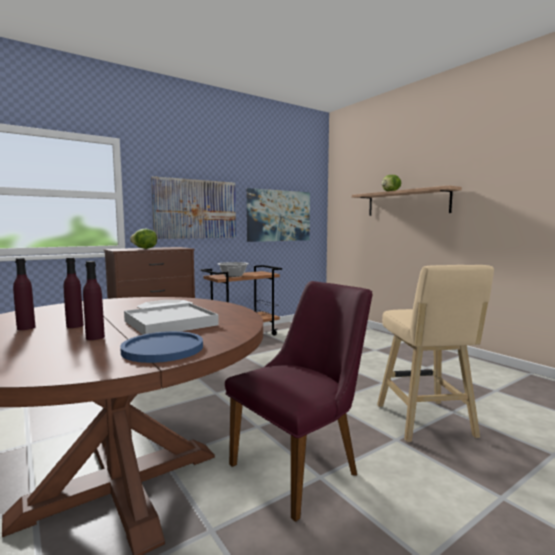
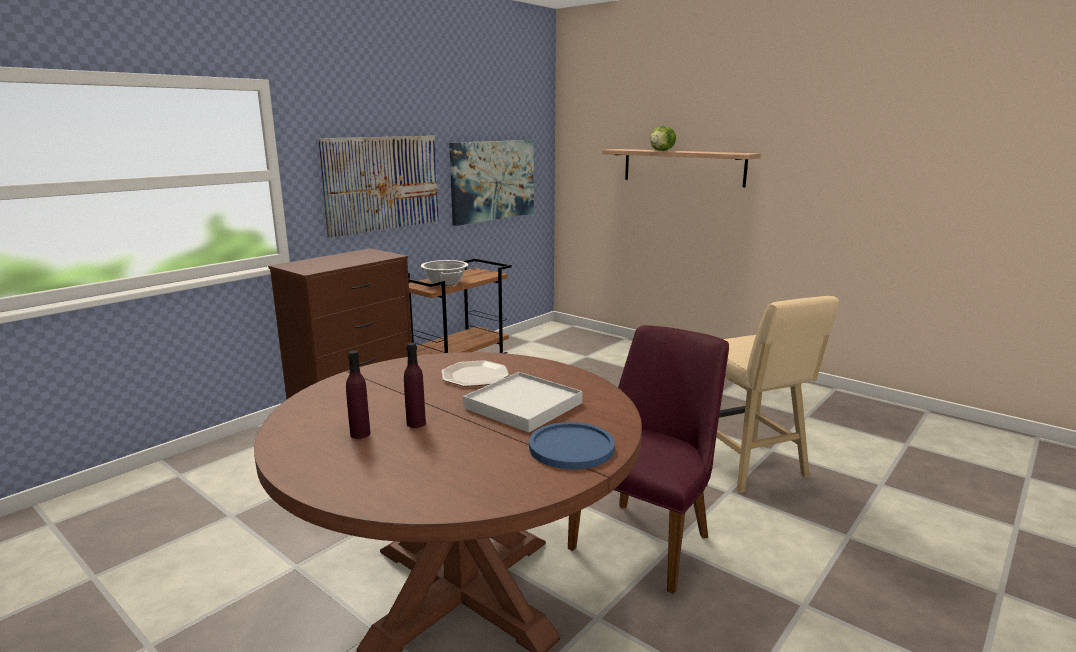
camera: 15 degrees left, 10 degrees up
(95, 337) = (472, 440): purple bottle -> none
(144, 248) = (334, 261): lettuce -> none

